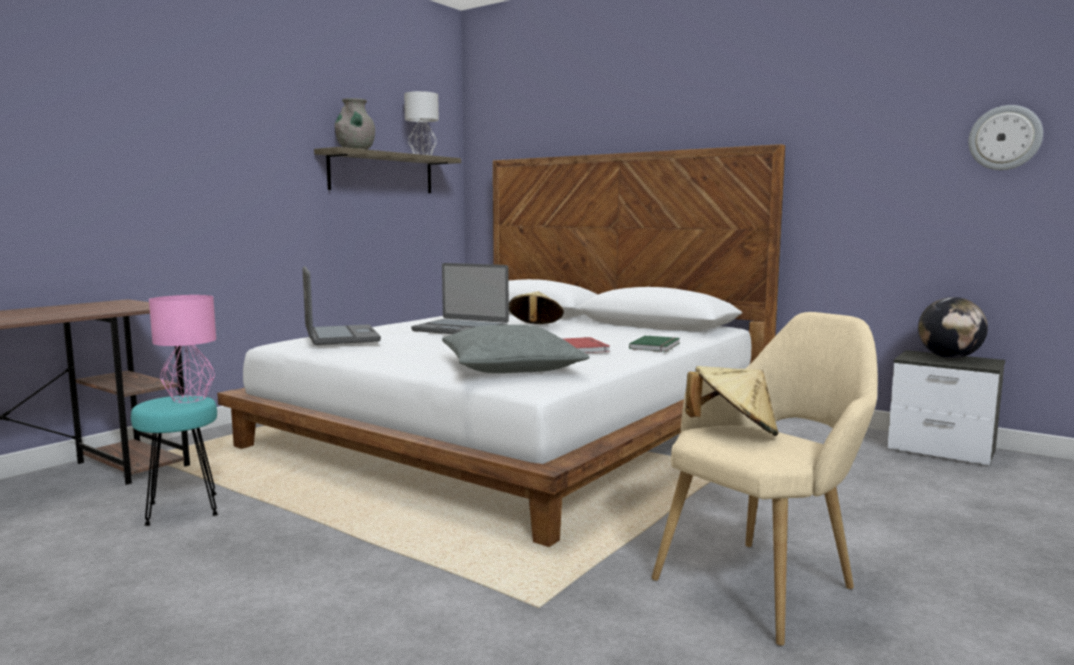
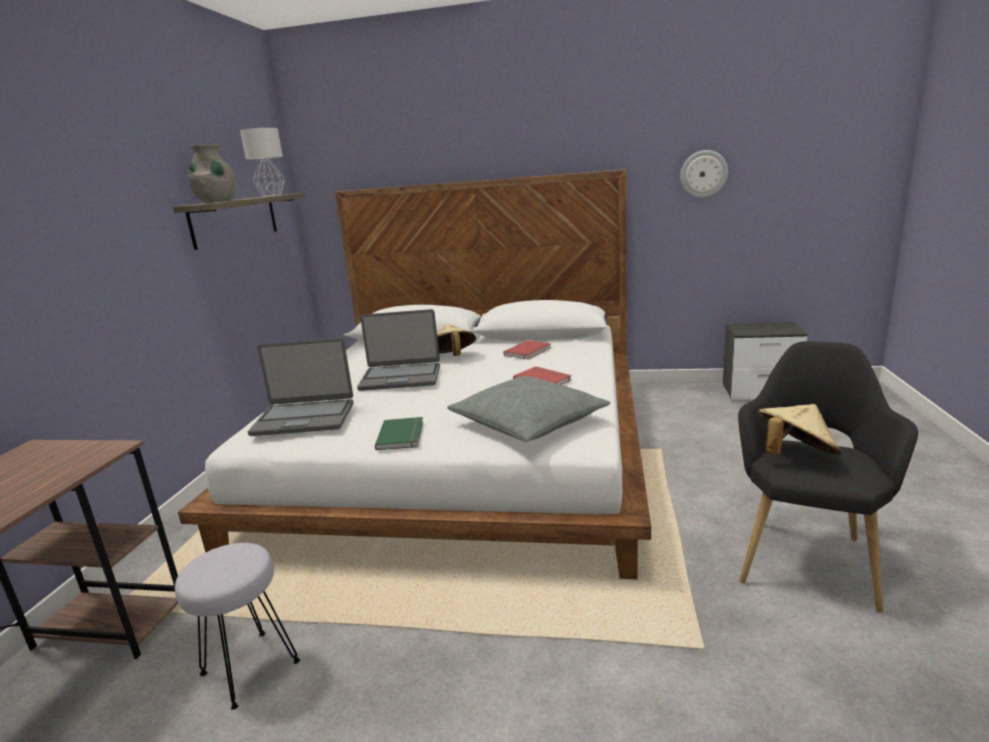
camera: 25 degrees left, 10 degrees up
(182, 510) = (250, 669): turquoise stool -> grey stool
(189, 399) = (234, 554): pink table lamp -> none
(340, 337) = (304, 418): laptop -> laptop turned 135 degrees clockwise
(613, 332) = (529, 351): none -> red book
(656, 346) = (589, 363): green book -> green book (402, 435)
(766, 583) = (806, 555): beige armchair -> black armchair
(949, 357) = (762, 326): globe -> none
(1005, 138) = (790, 160): wall clock -> wall clock (703, 174)

